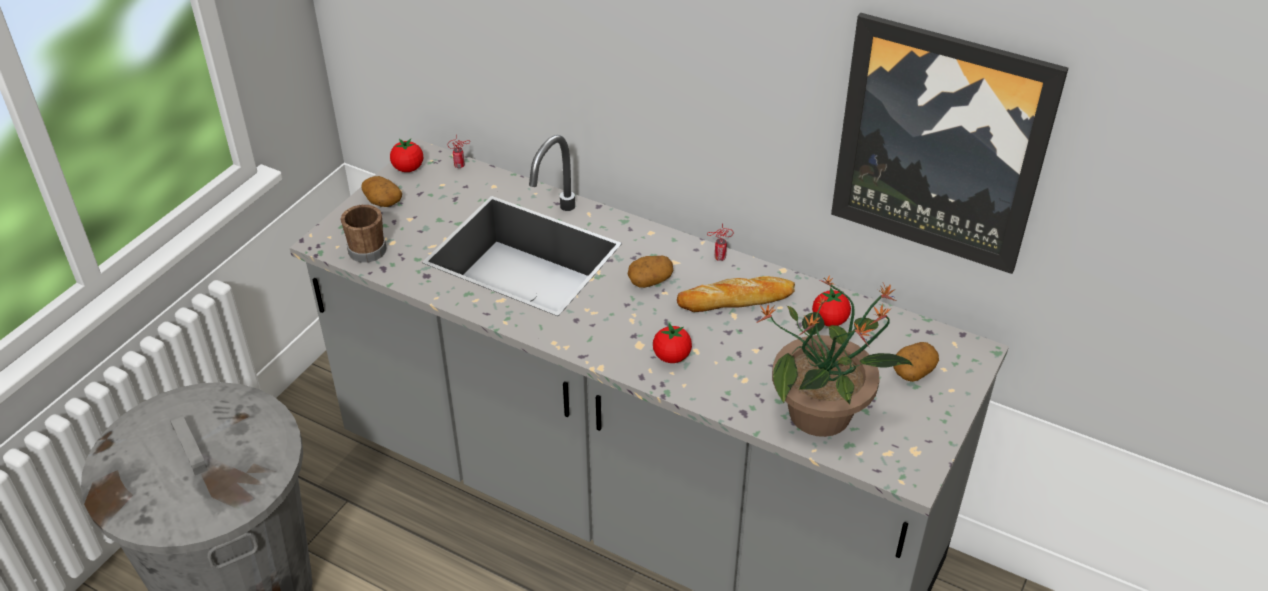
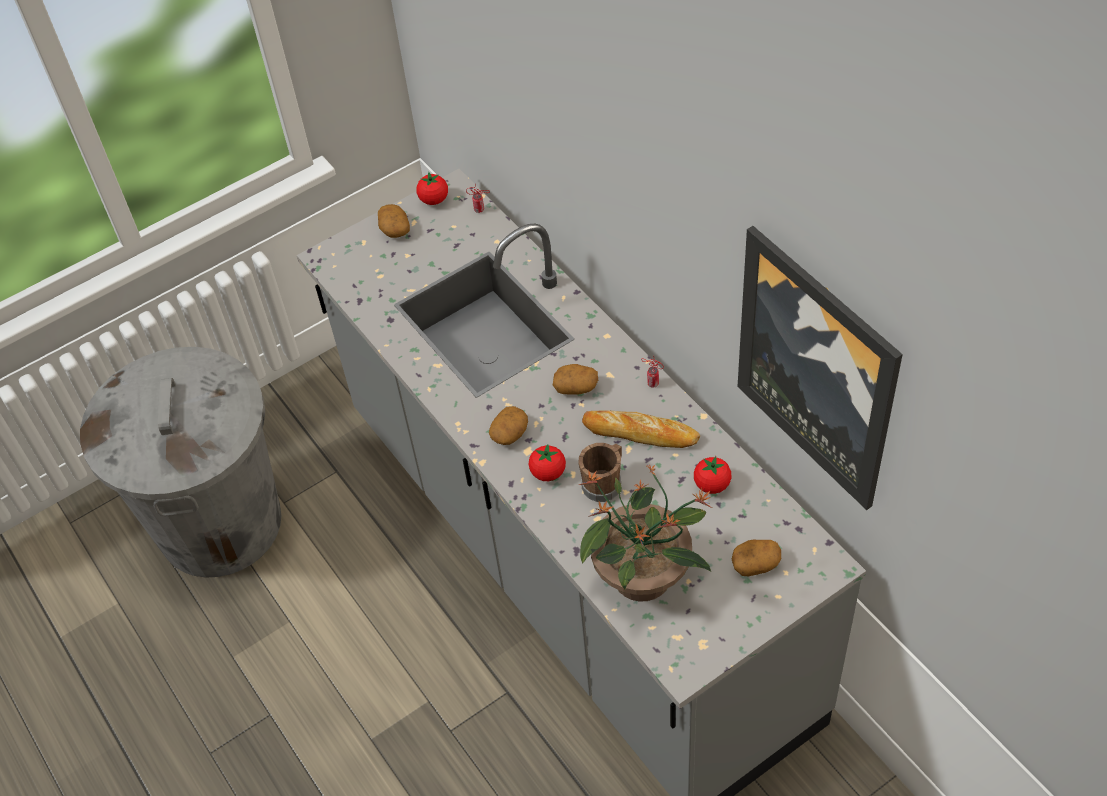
camera: 30 degrees right, 10 degrees up
(369, 248) = (358, 275): brown mug -> brown mug (604, 482)
(612, 336) = (509, 434): none -> potato

